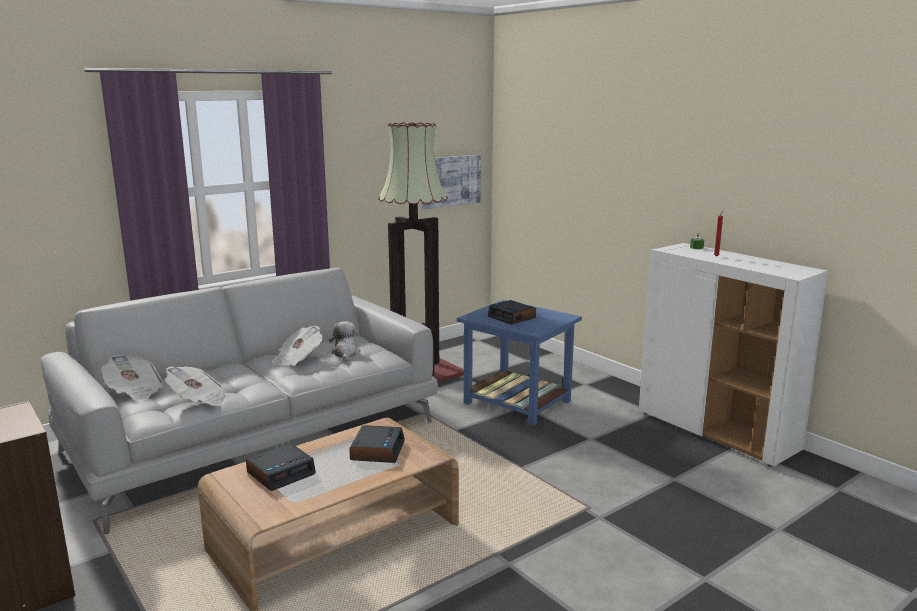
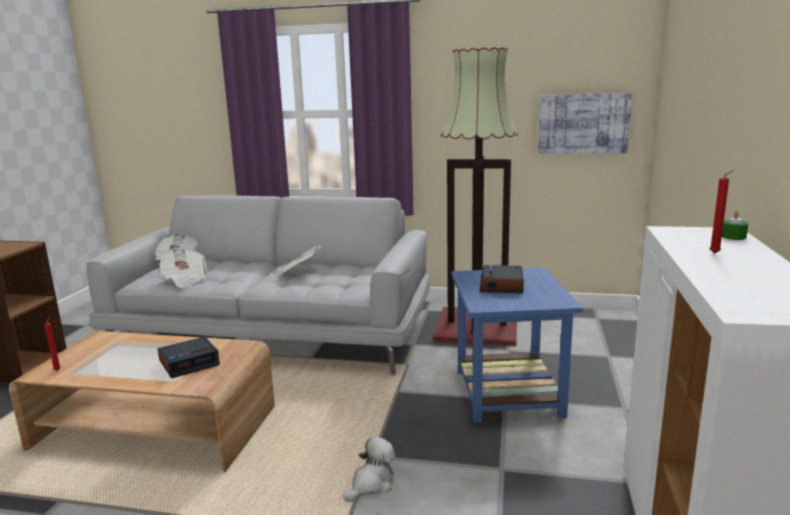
camera: 50 degrees right, 0 degrees up
(276, 506) = (58, 370): none -> red candle
(281, 473) = (116, 349): alarm clock -> none
(345, 353) = (337, 278): plush toy -> plush toy (372, 484)

